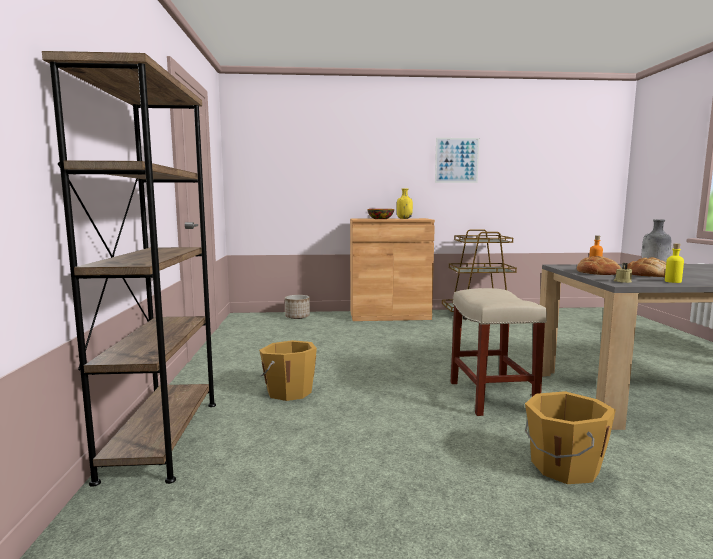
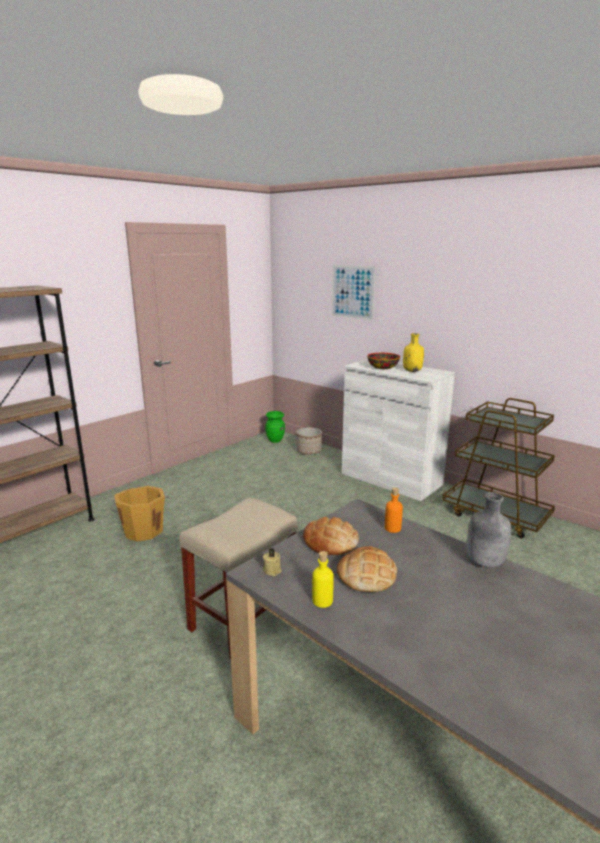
camera: 45 degrees right, 10 degrees up
(251, 318) = (275, 440): none -> green vase
(389, 315) = (391, 479): brown cabinet -> white cabinet
(456, 160) = (507, 297): picture -> picture (352, 292)
(563, 467) = (122, 716): orange bucket -> none

